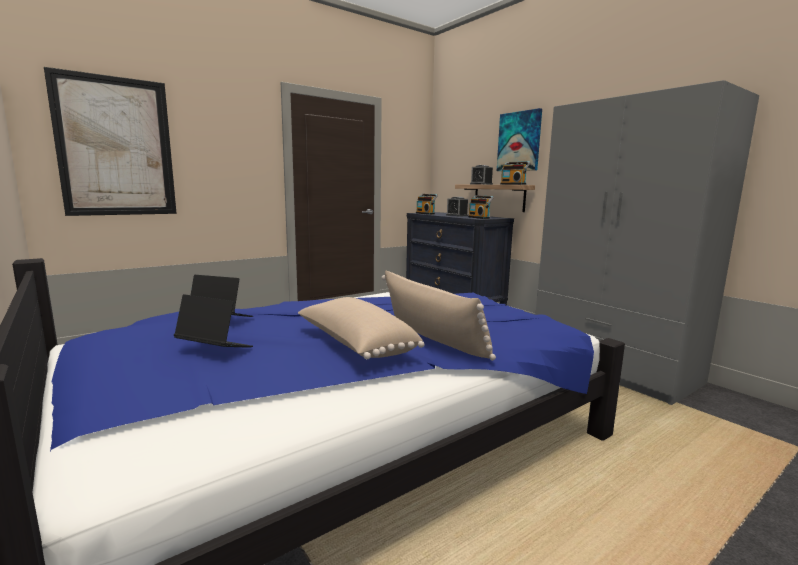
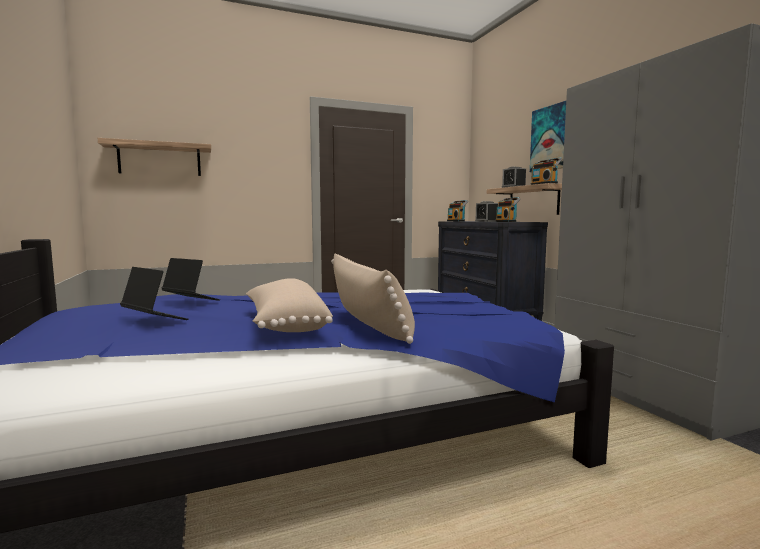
camera: 15 degrees right, 5 degrees down
(116, 147) = (160, 159): picture -> shelf

